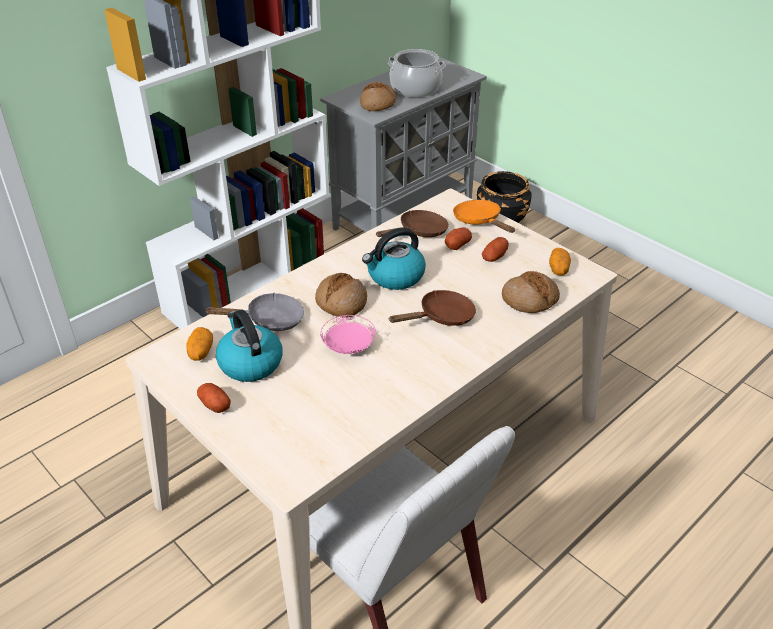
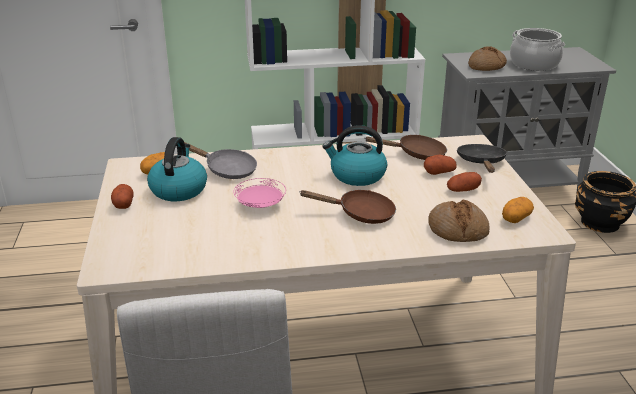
camera: 35 degrees right, 10 degrees down
(341, 302) = (292, 177): bread -> none
(479, 221) = (481, 162): orange frying pan -> black frying pan

